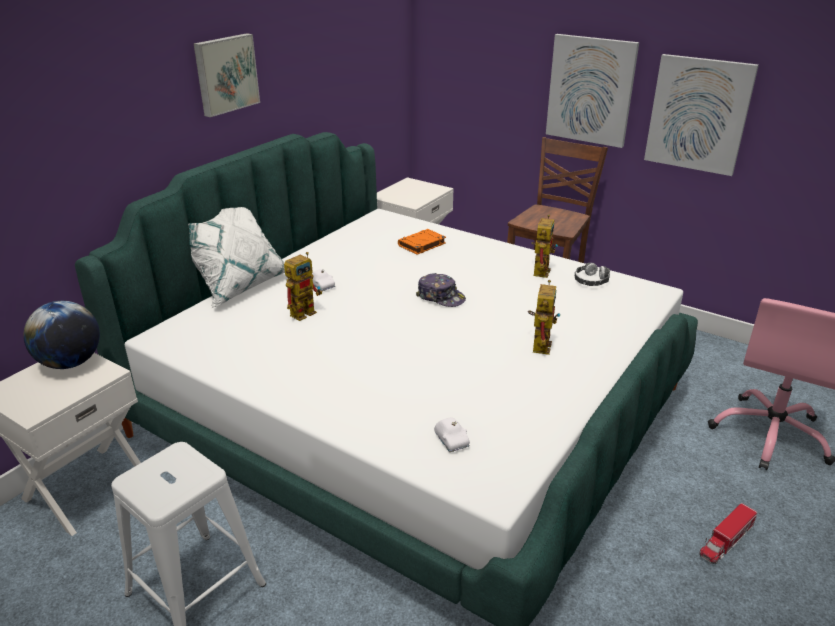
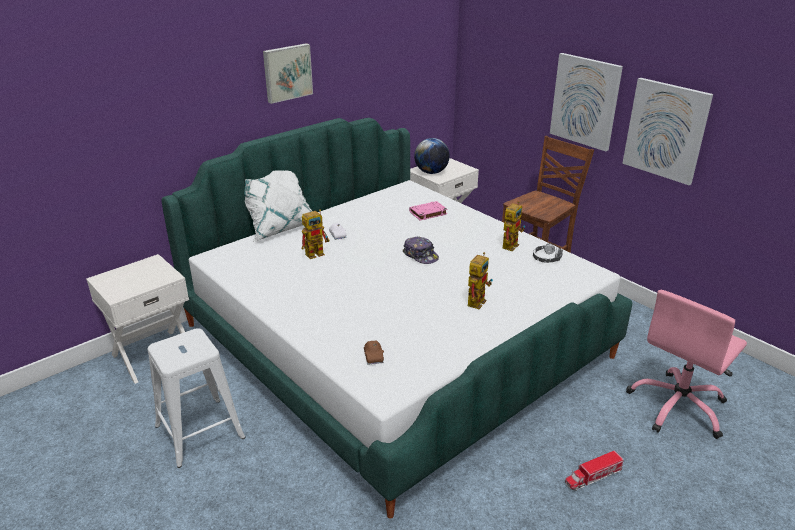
camera: 15 degrees right, 0 degrees up
(70, 363) = (150, 266): globe -> globe (431, 172)
(421, 245) = (428, 213): orange book -> pink book
(452, 440) = (374, 357): white toy car -> brown toy car

